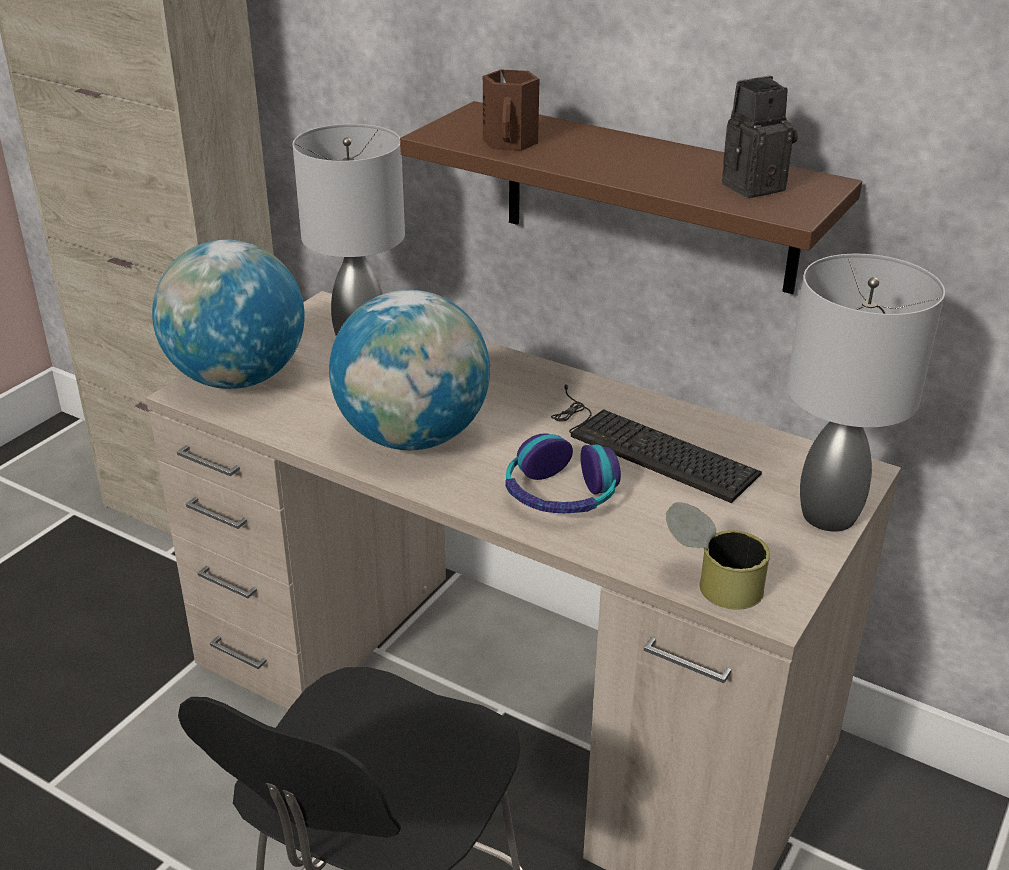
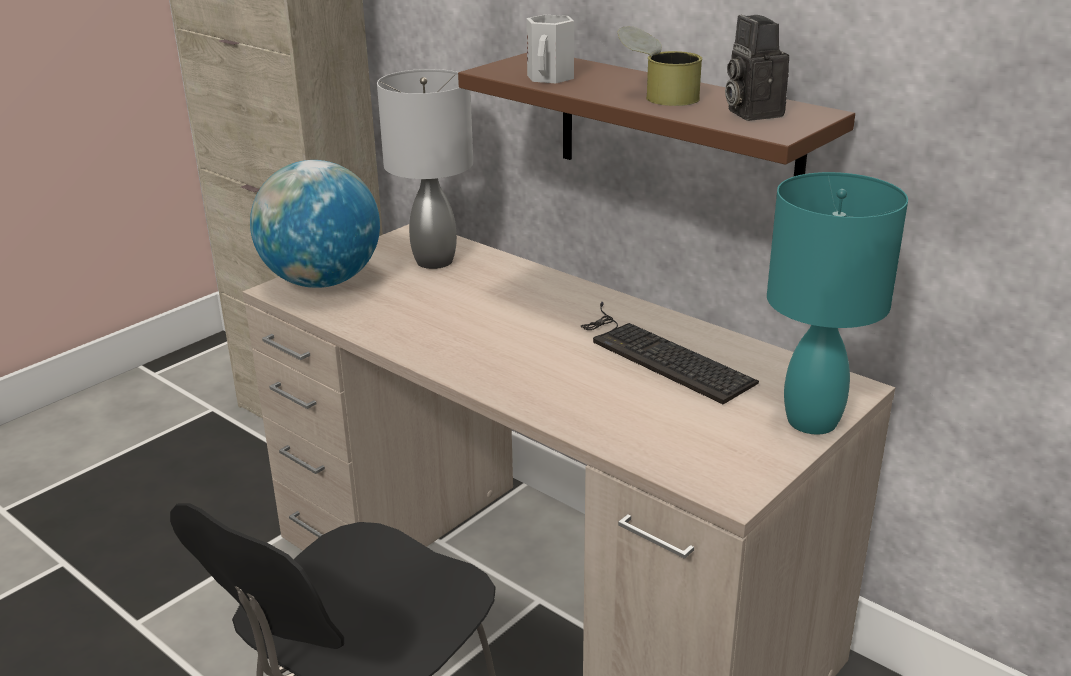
camera: 10 degrees right, 5 degrees down
(413, 437) = (454, 334): globe -> none
(511, 142) = (551, 77): brown mug -> white mug
(560, 494) = (569, 386): headphones -> none
(712, 582) = (684, 466): can -> can (658, 96)
(753, 185) = (750, 112): camera -> camera turned 90 degrees counterclockwise
(828, 514) = (812, 420): grey table lamp -> turquoise table lamp

